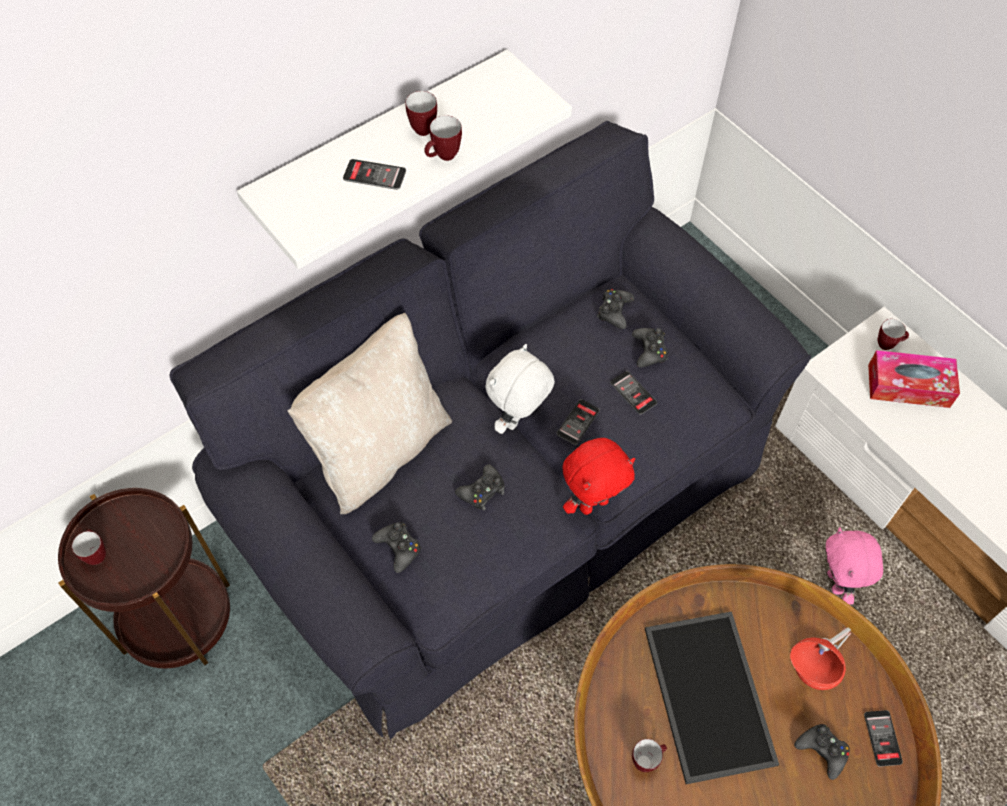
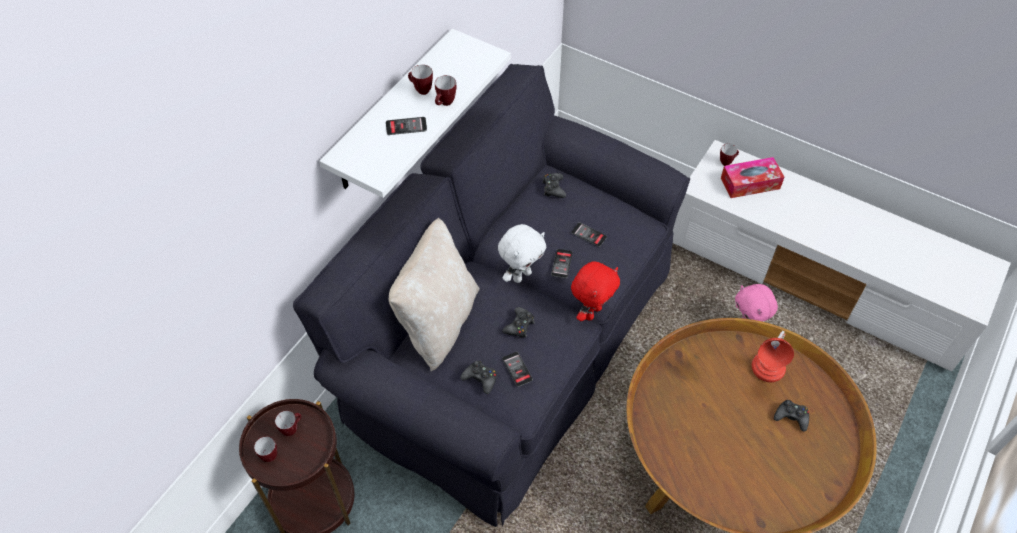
camera: 20 degrees left, 5 degrees down
(518, 420) = (521, 275): white plush toy -> white plush toy turned 150 degrees counterclockwise
(647, 759) = (689, 460): mug -> mug (292, 429)
(649, 350) = (587, 205): black game controller -> none
(706, 694) = (707, 408): tray -> none
(882, 738) = (823, 397): phone -> phone (517, 369)

